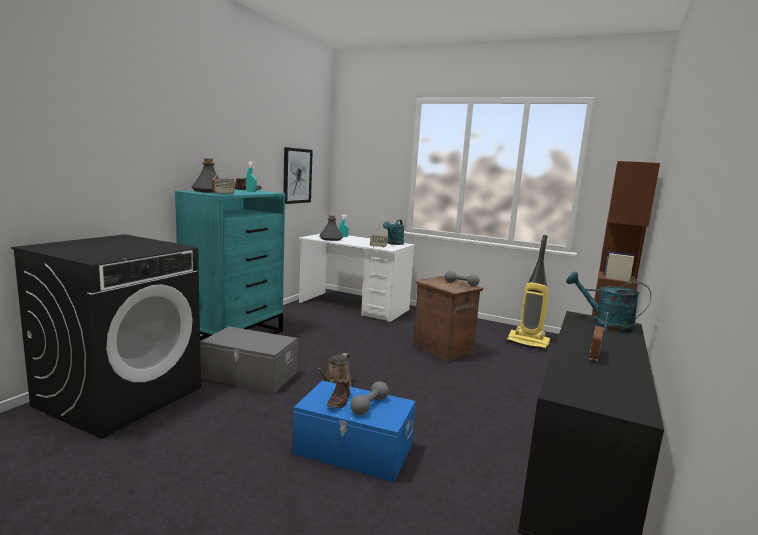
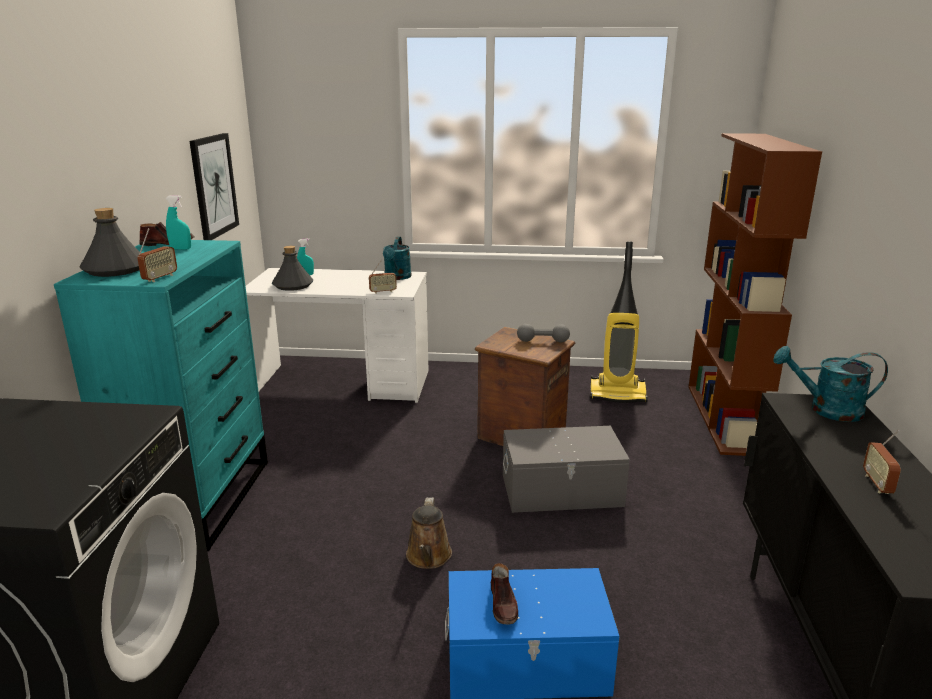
camera: 20 degrees left, 10 degrees up
(249, 376) = (280, 572): grey storage box -> grey storage box (562, 491)
(369, 406) = (549, 599): grey dumbbell -> none

